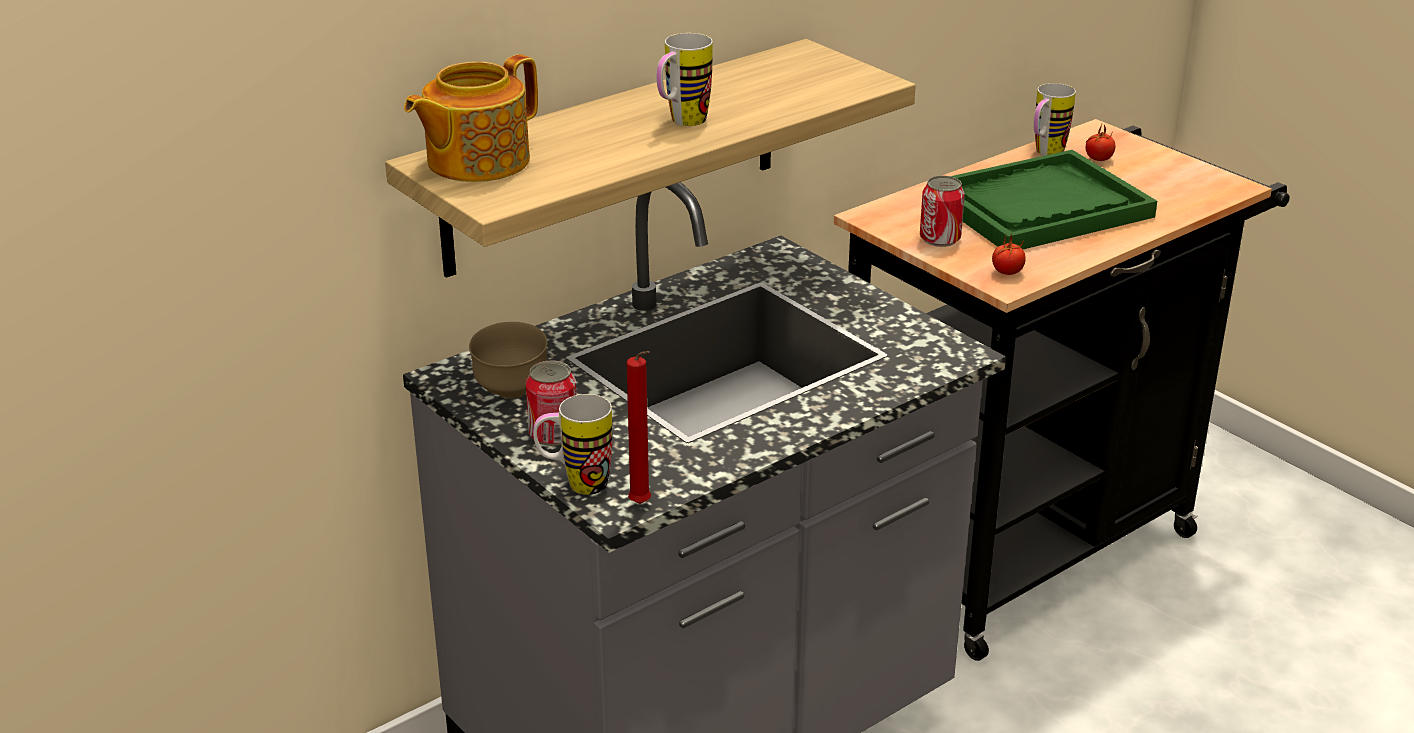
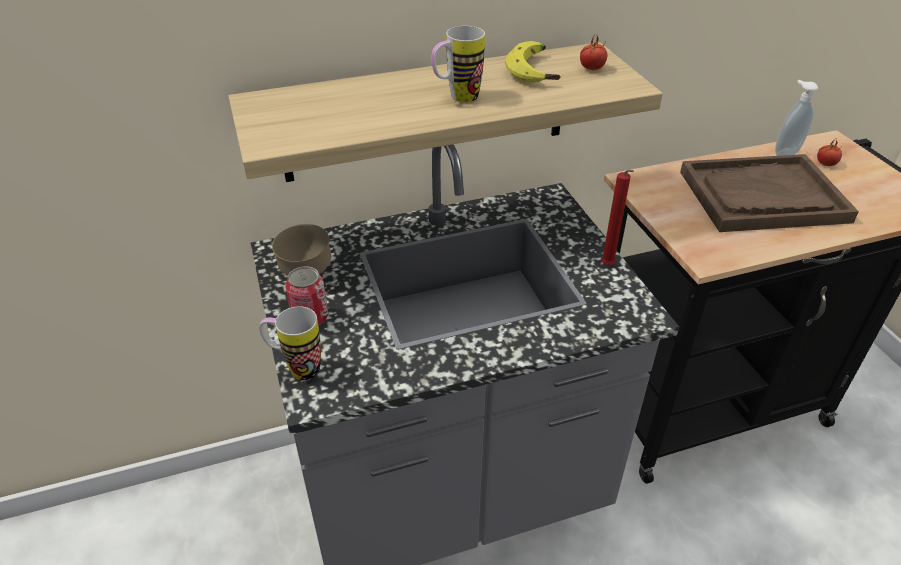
camera: 20 degrees right, 10 degrees up
(475, 161) = (285, 106): teapot -> none
(642, 505) = (330, 401): red candle -> red candle (608, 266)
(754, 81) = (536, 71): none -> banana
(940, 239) = (672, 209): can -> none
(1007, 272) = (711, 249): tomato -> tomato (591, 68)
(1039, 207) = (762, 196): green tray -> brown tray
(1045, 154) = (785, 152): mug -> soap dispenser

